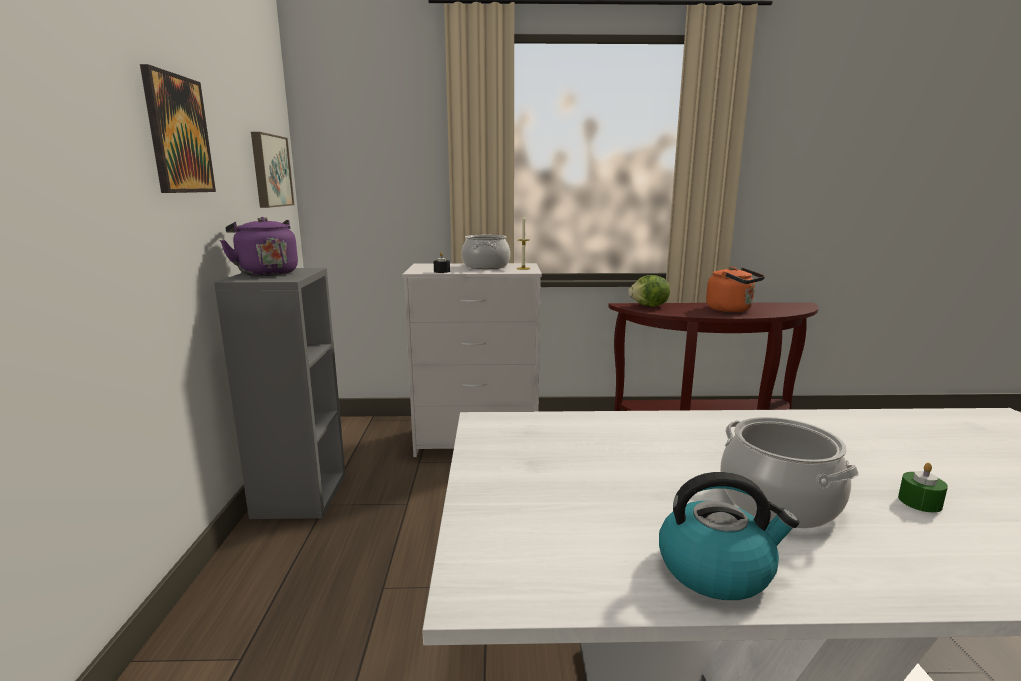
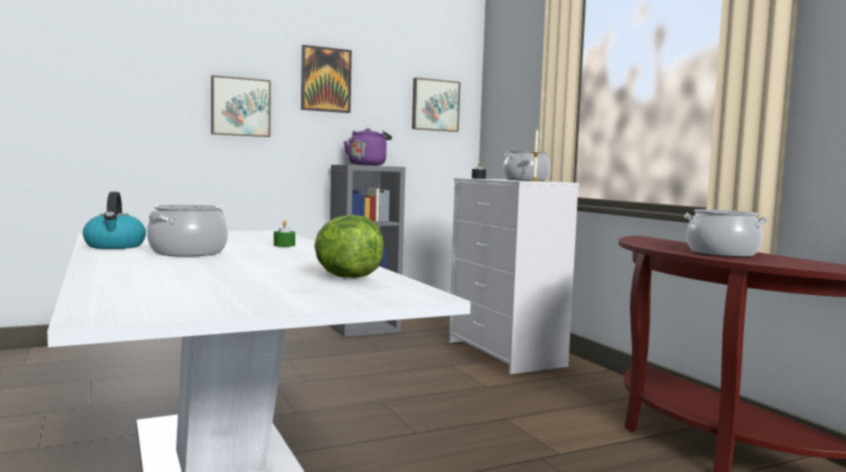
camera: 65 degrees right, 10 degrees down
(81, 198) = (240, 107): none -> picture
(649, 306) = (655, 240): lettuce -> lettuce (346, 277)
(732, 310) = (722, 253): orange kettle -> cooking pot
(919, 502) = (197, 266): green candle -> green candle (284, 245)

